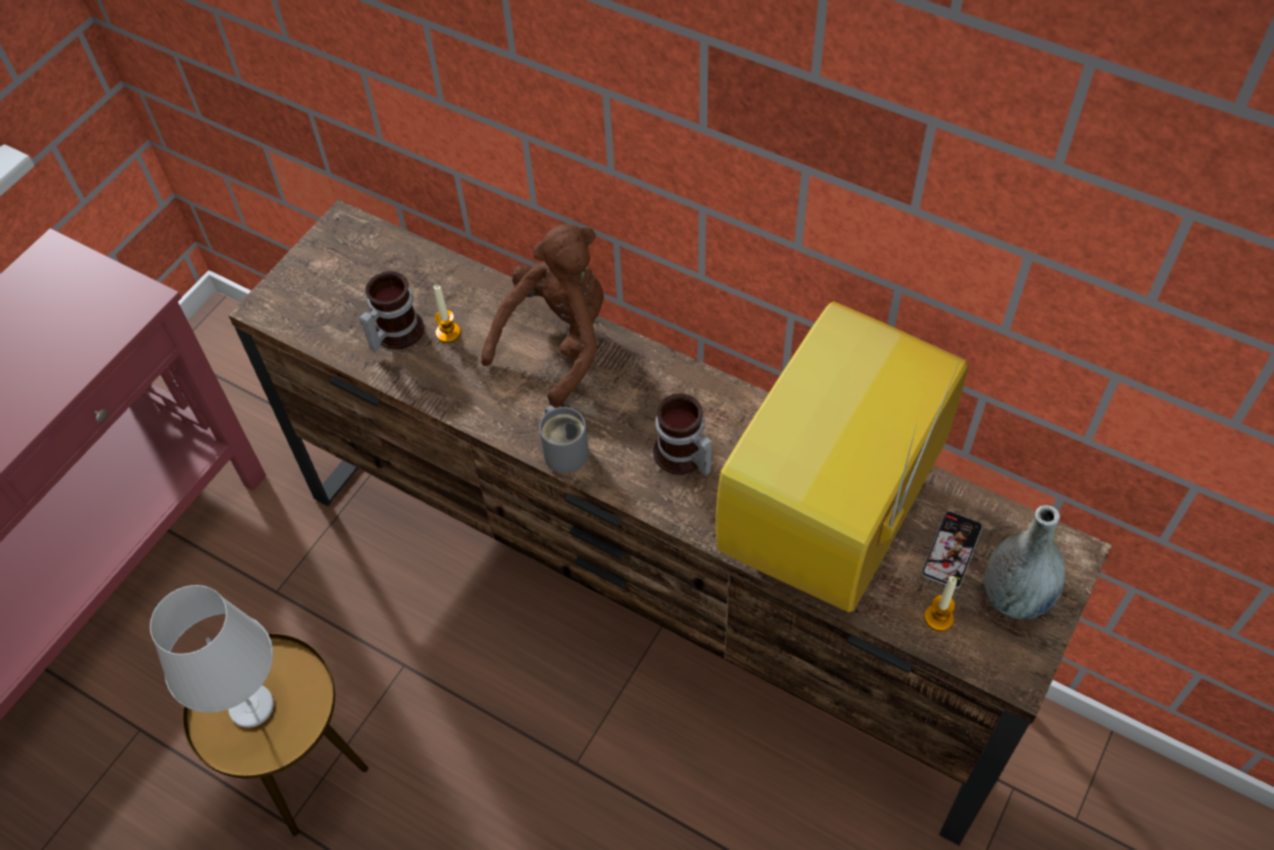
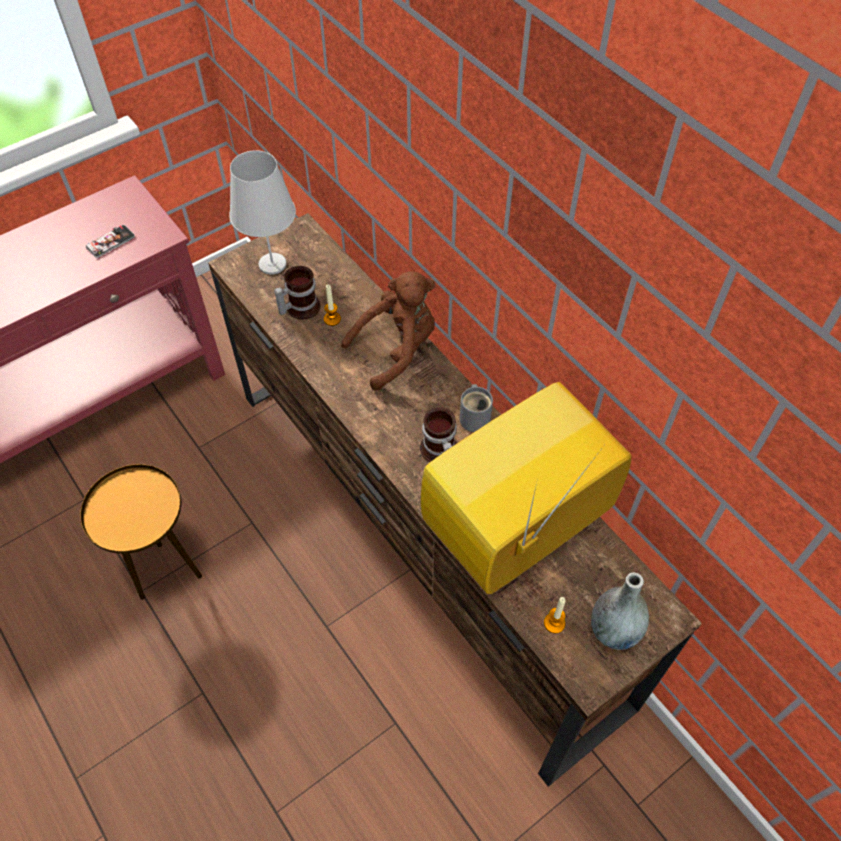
camera: 20 degrees right, 0 degrees up
(252, 706) = (126, 507): white table lamp -> white table lamp (272, 264)
(565, 449) = (367, 419): grey mug -> grey mug (475, 416)
(951, 550) = (586, 582): phone -> phone (110, 242)

